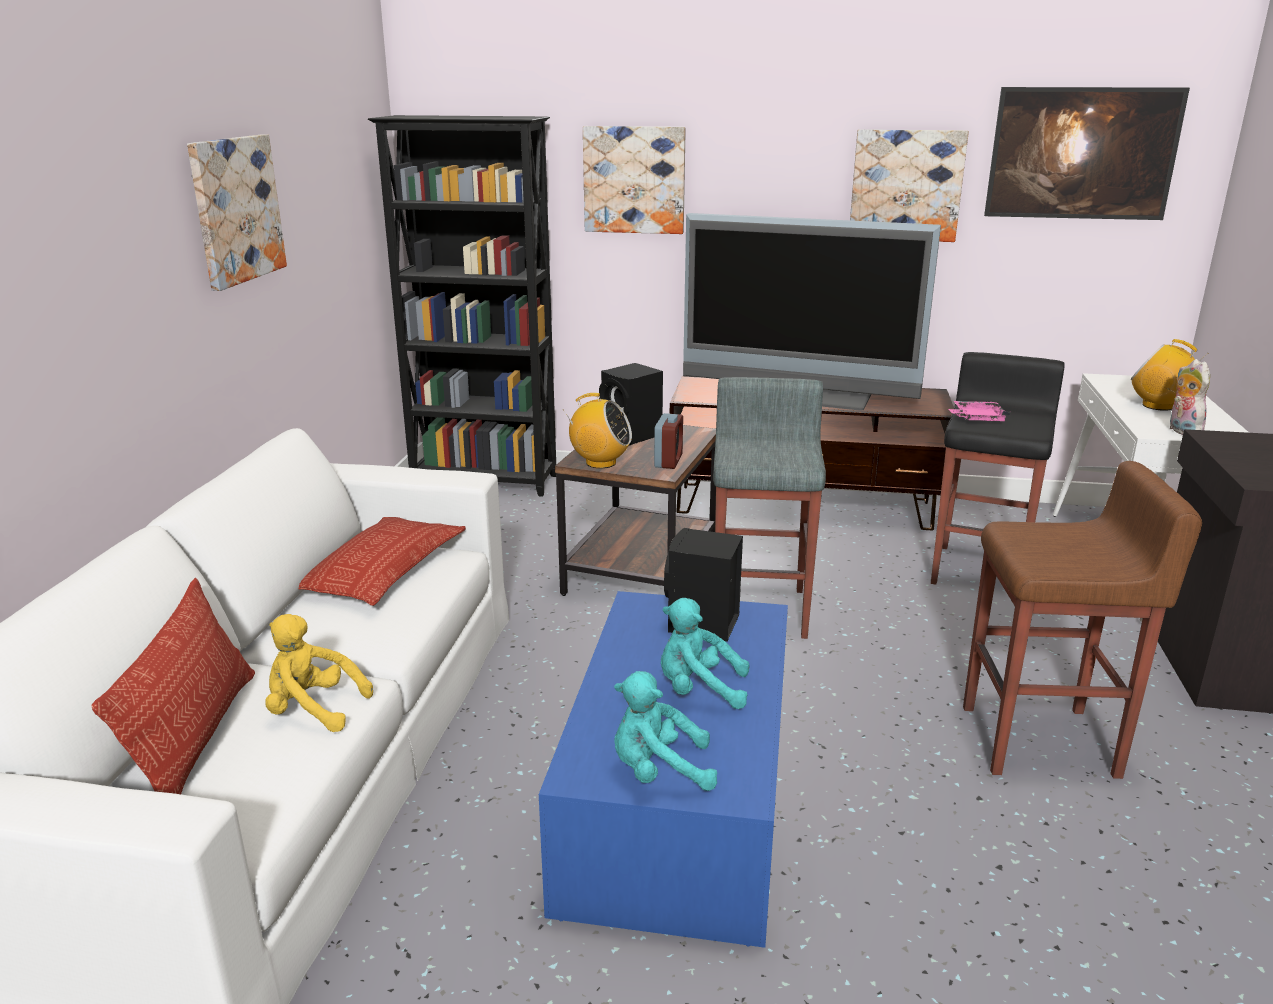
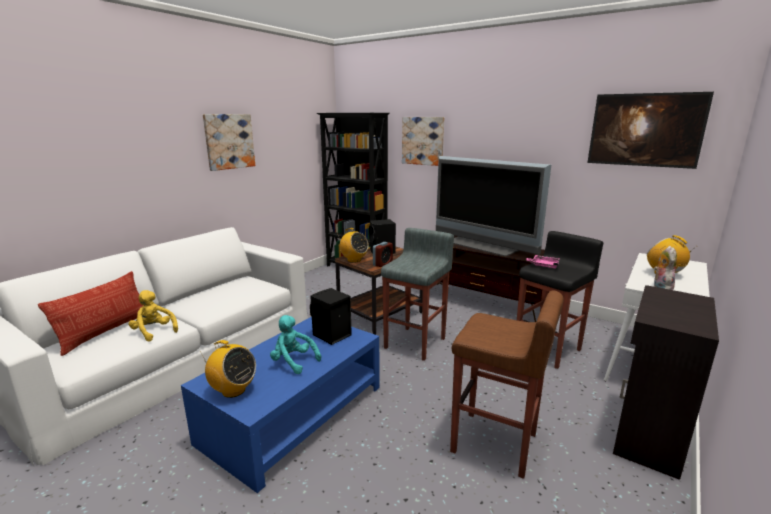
camera: 25 degrees right, 5 degrees down
(382, 569) = (240, 287): pillow -> none
(658, 771) = (233, 390): turquoise plush toy -> radio
(906, 185) = (546, 146): picture -> none

